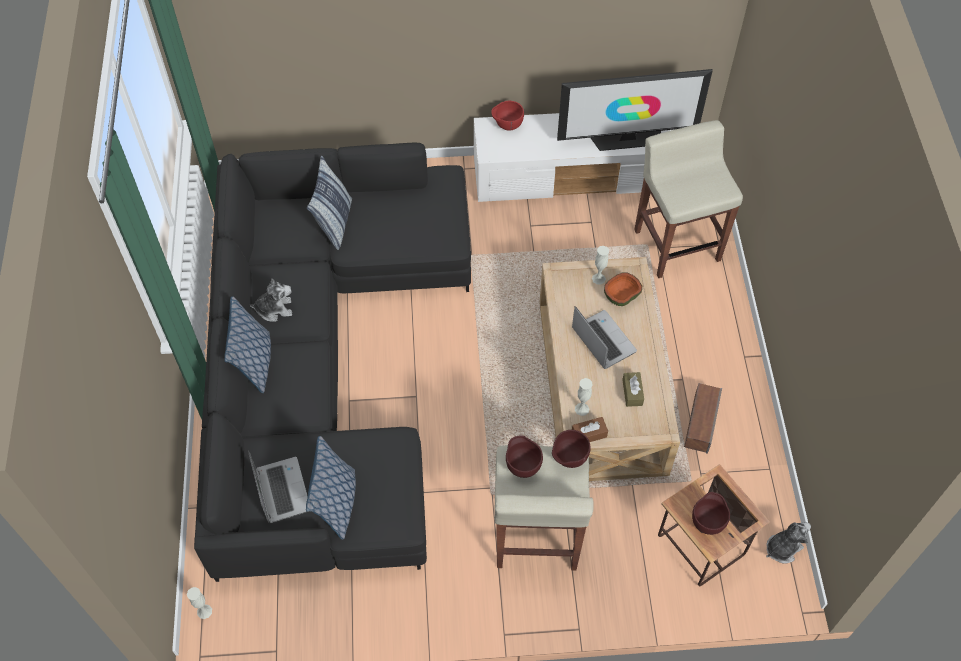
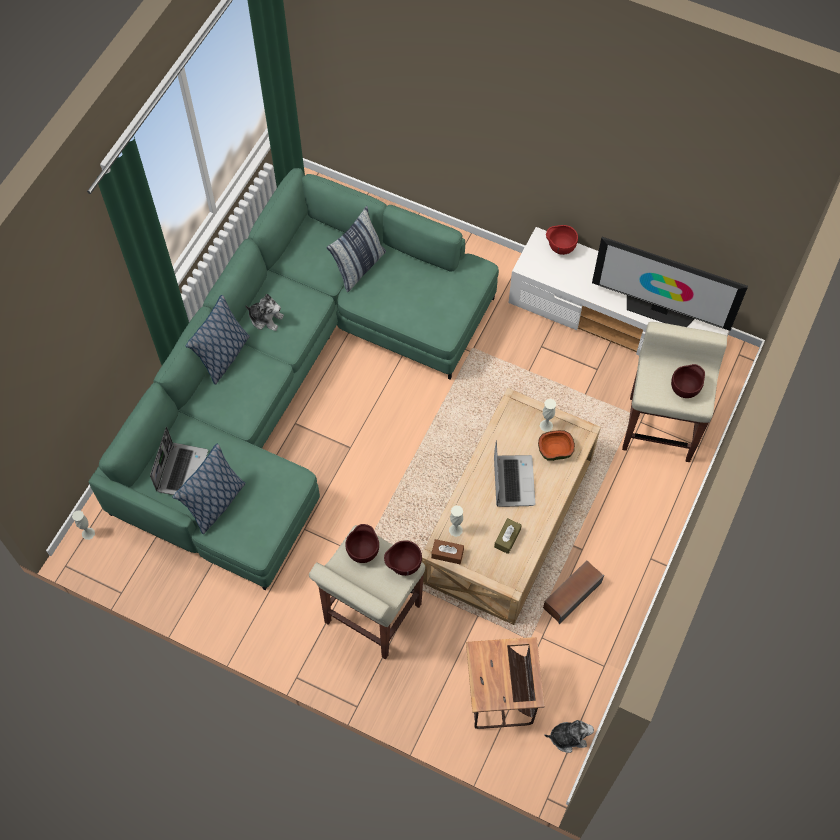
camera: 30 degrees right, 5 degrees up
(323, 364) = (294, 382): black sofa -> green sofa
(707, 521) = (492, 678): brown bowl -> brown bowl (685, 389)

